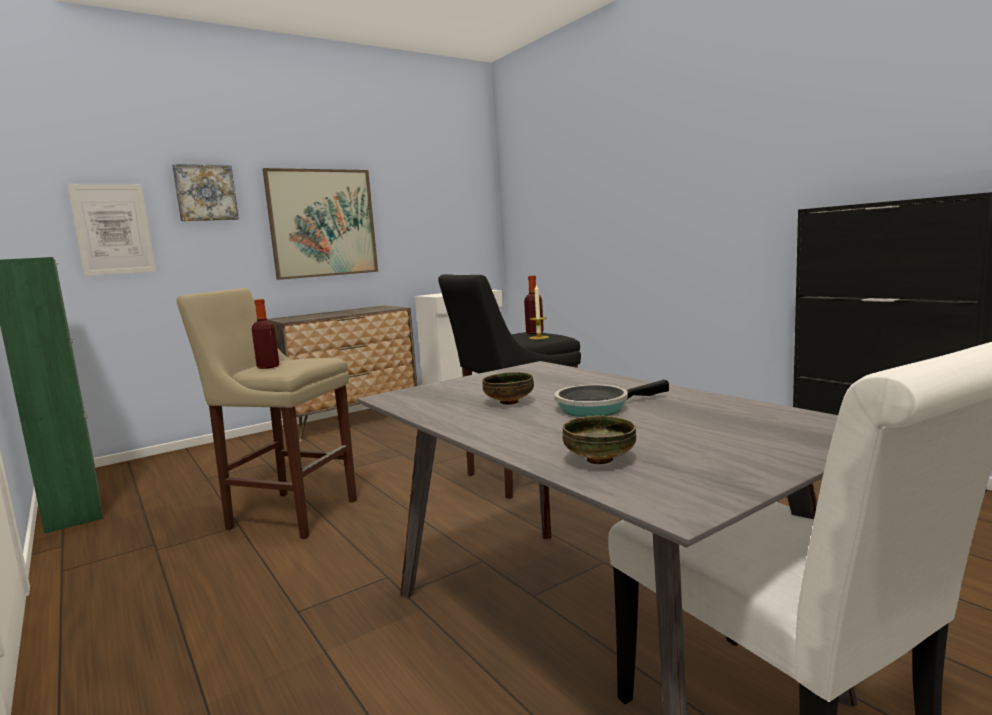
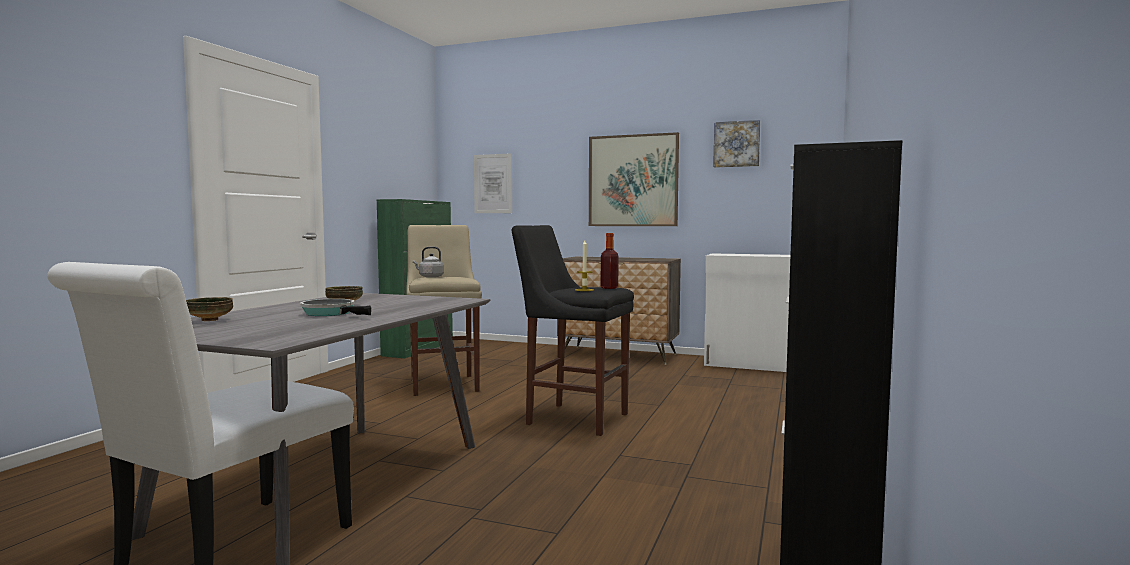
camera: 55 degrees right, 5 degrees down
(205, 193) = (549, 158): picture -> picture (736, 144)
(268, 367) = (430, 277): bottle -> grey kettle

